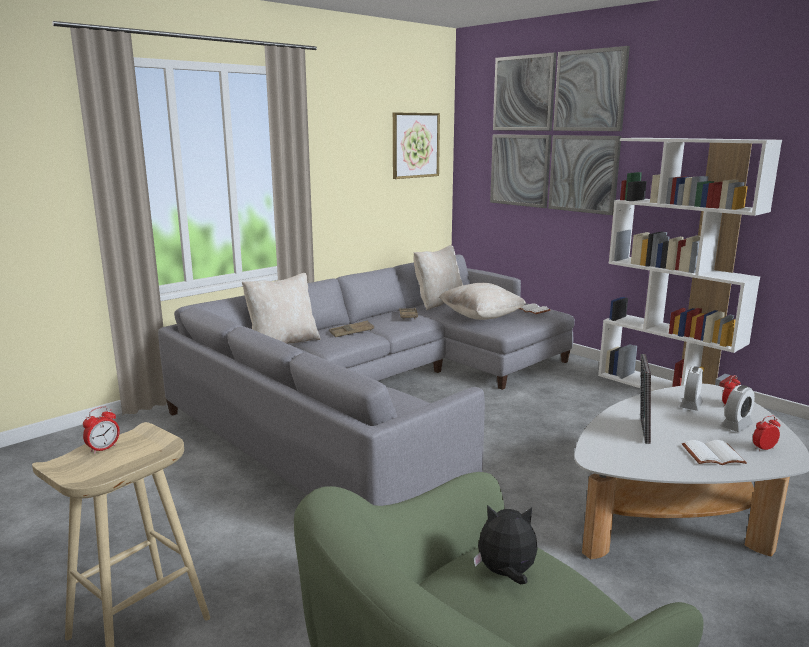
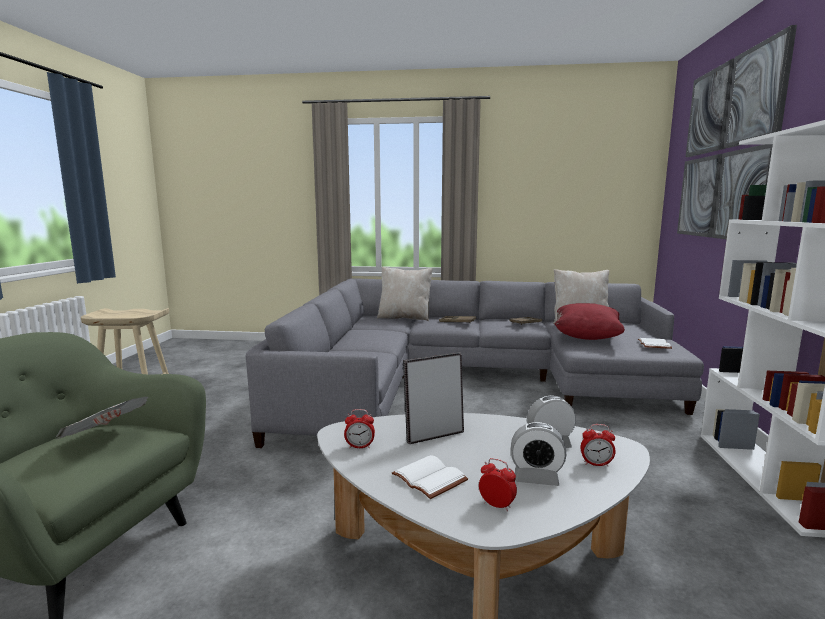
camera: 50 degrees right, 5 degrees down
(103, 448) = (130, 311): alarm clock -> alarm clock (360, 446)
(415, 145) = (608, 177): picture -> none
(481, 317) = (586, 337): beige pillow -> red pillow
(506, 574) = (106, 438): plush toy -> newspaper

